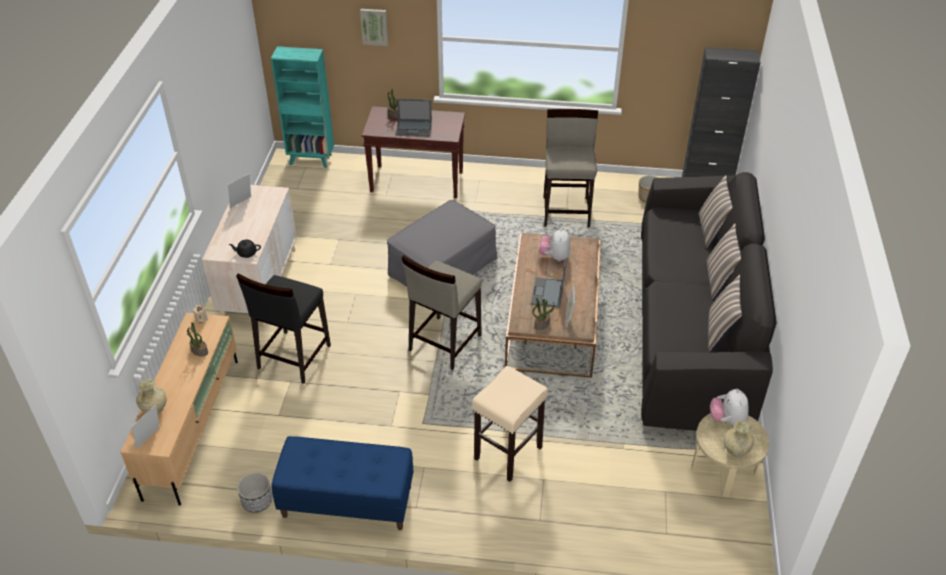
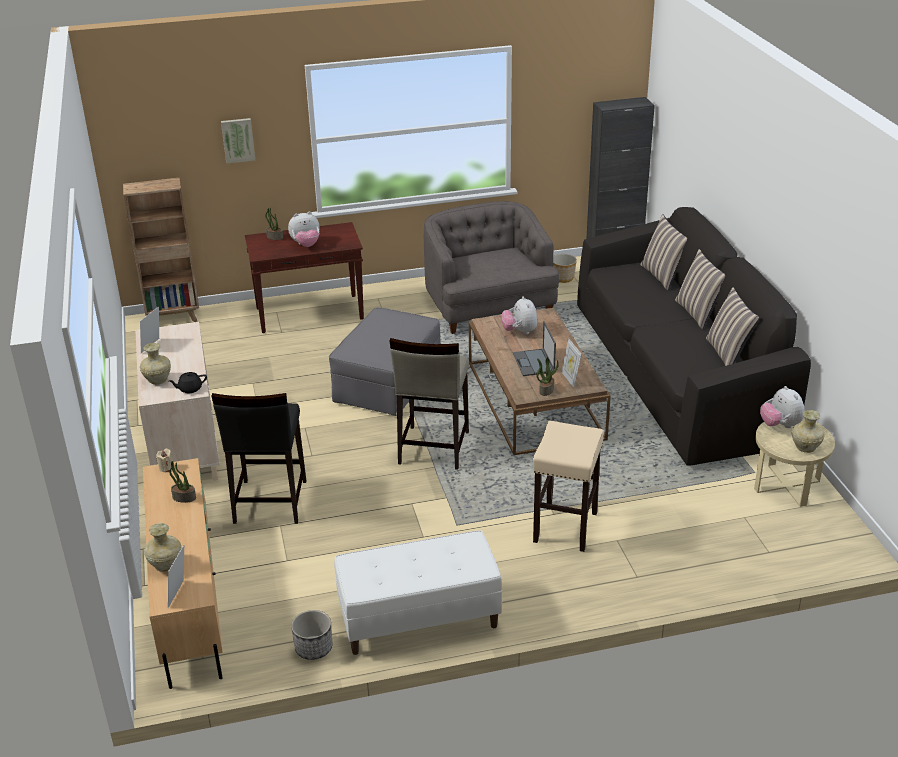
camera: 20 degrees left, 10 degrees down
(228, 238) = (158, 380): none -> beige vase
(311, 160) = (174, 318): turquoise bookcase -> brown bookcase
(346, 502) = (418, 619): blue bench -> white bench
(414, 128) = (306, 245): laptop -> plush toy
(566, 211) = (488, 306): beige stool -> grey armchair

